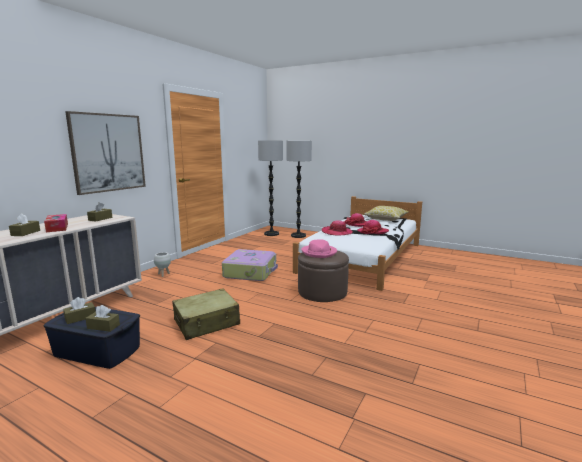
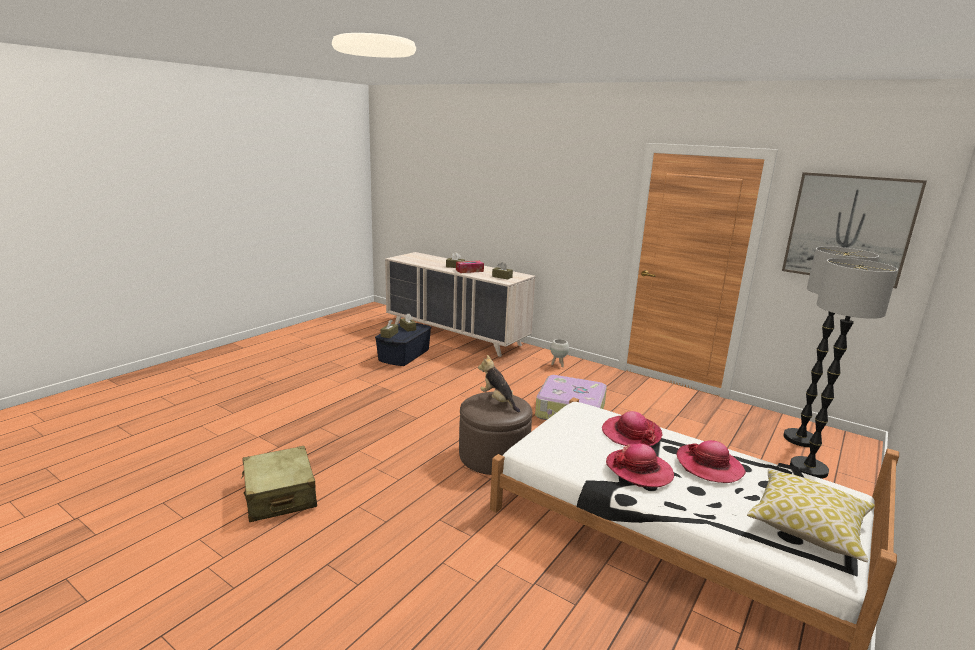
camera: 95 degrees right, 5 degrees up
(108, 153) = (558, 220): picture -> picture (849, 228)
(207, 323) = (432, 387): beige suitcase -> beige suitcase (280, 495)
(319, 252) = (498, 401): pink hat -> plush toy

